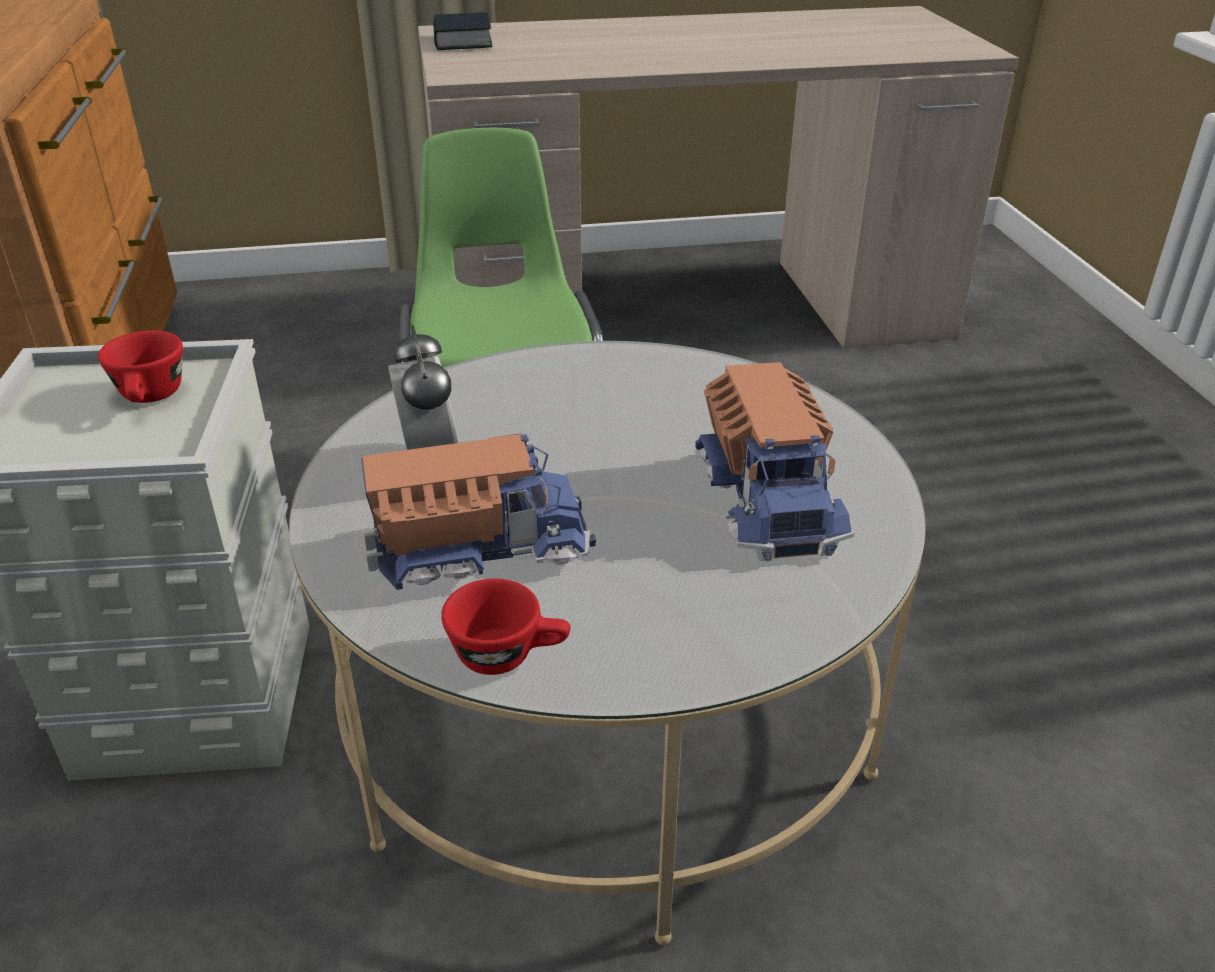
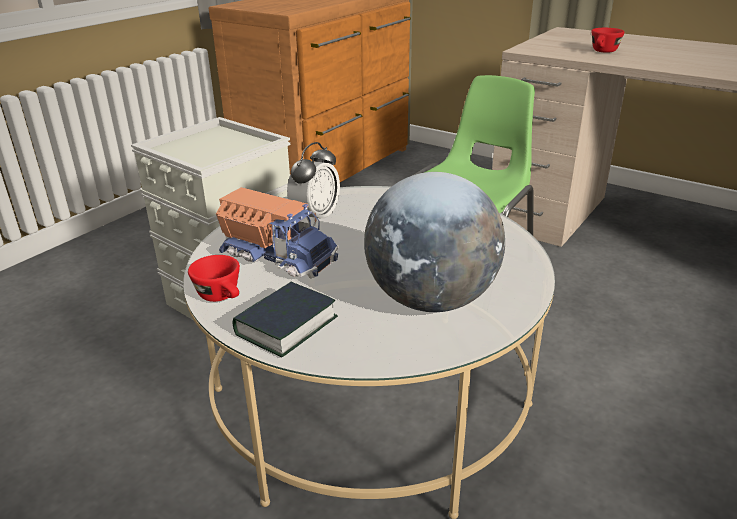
camera: 45 degrees right, 5 degrees down
(151, 398) = (231, 147): red cup -> red cup (603, 52)
(462, 41) = (563, 36): book -> book (286, 326)
(771, 498) = (431, 300): toy truck -> globe

